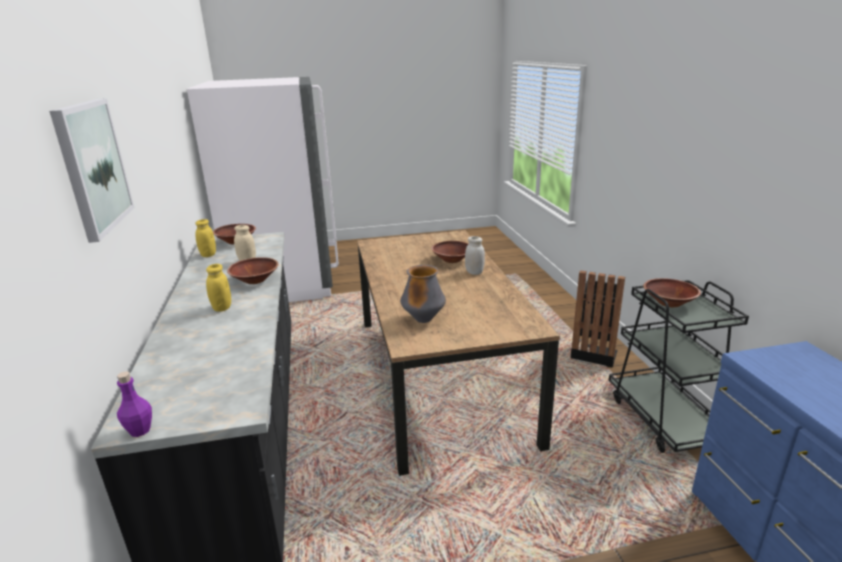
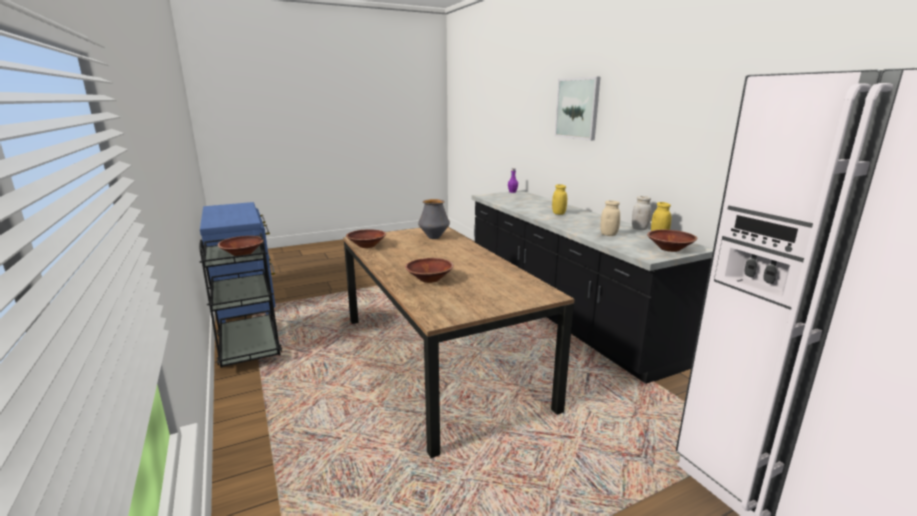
camera: 165 degrees right, 5 degrees down
(255, 280) = (570, 225): brown bowl -> brown bowl (367, 246)
(474, 272) = (402, 268): white jar -> white jar (639, 228)
(594, 353) = (263, 404): black trash can -> none

